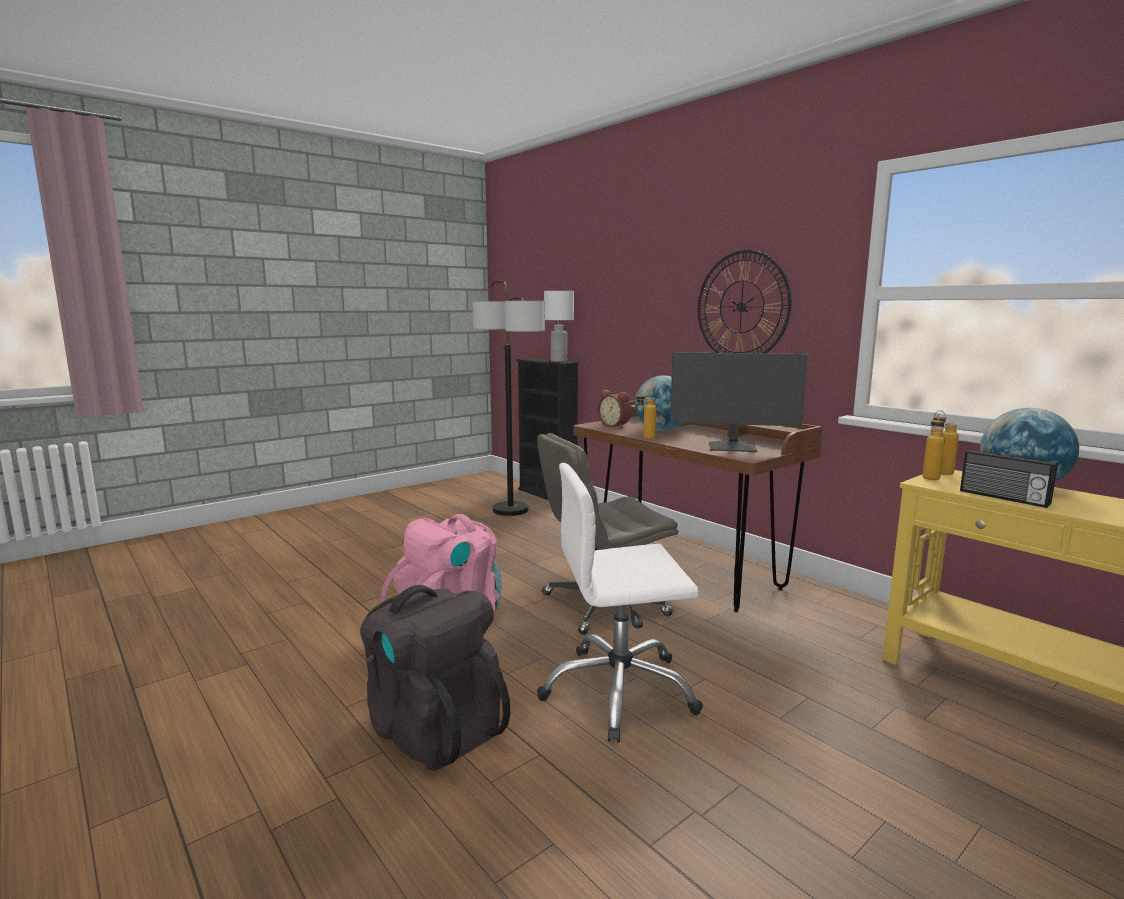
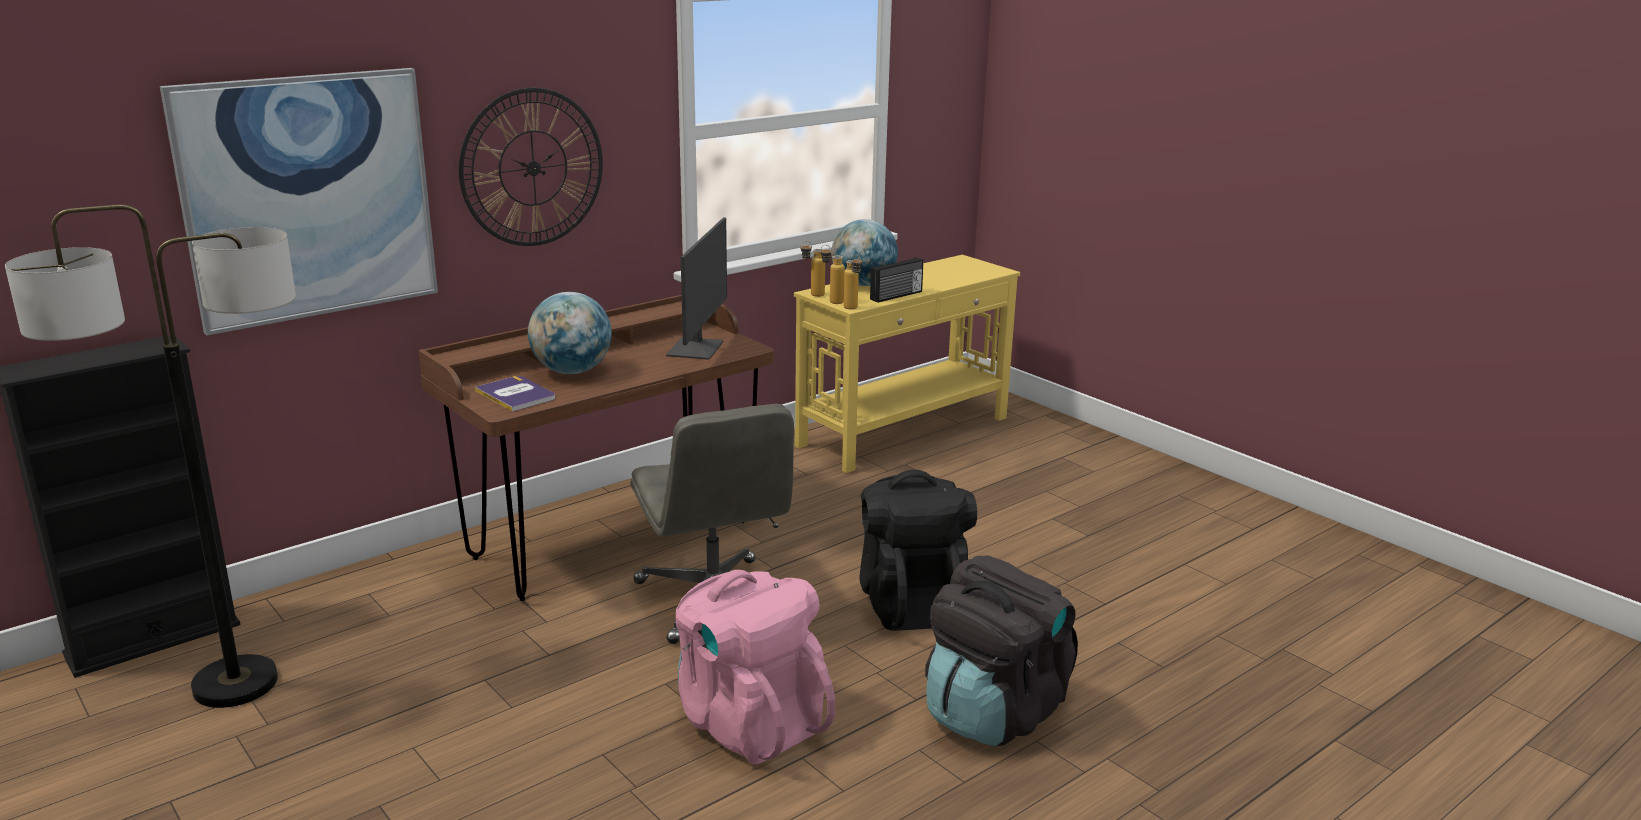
camera: 90 degrees left, 10 degrees up
(558, 361) = (142, 347): white table lamp -> none
(615, 425) = (516, 395): alarm clock -> book
(619, 691) = (911, 602): white office chair -> black backpack
(631, 307) = (309, 197): none -> picture
(644, 438) = (624, 384): bottle -> bottle (852, 309)

